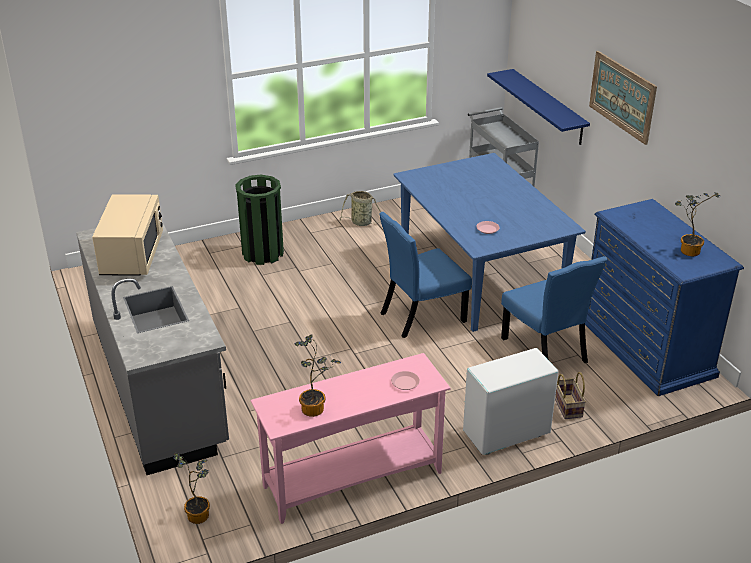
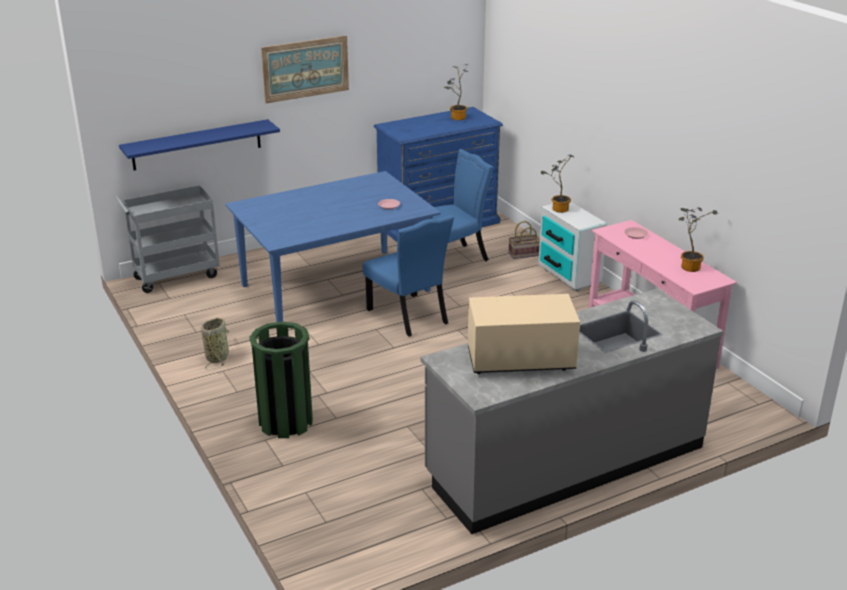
camera: 95 degrees left, 5 degrees down
(200, 513) = (731, 409): potted plant -> potted plant (557, 209)

